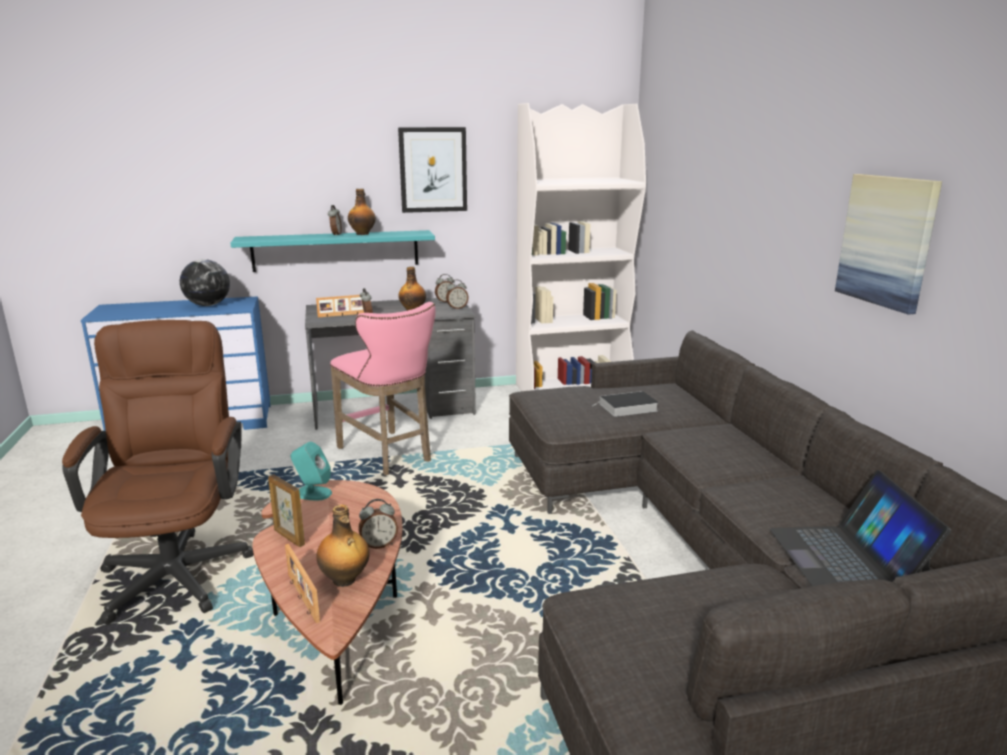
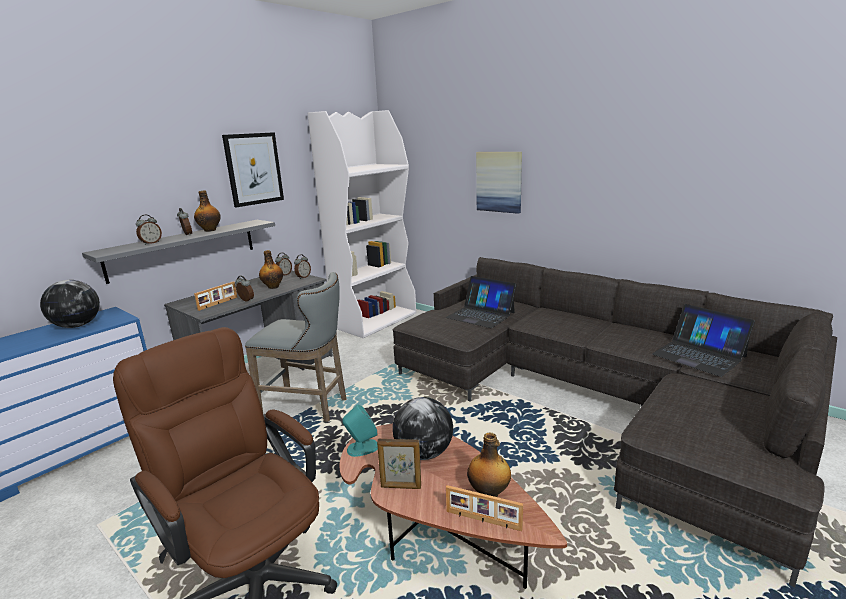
camera: 35 degrees left, 0 degrees up
(336, 250) = (183, 249): turquoise shelf -> grey shelf
(351, 521) = (424, 453): none -> globe
(379, 544) = (469, 459): alarm clock -> alarm clock (151, 243)
(388, 455) = (308, 407): pink stool -> grey stool
(627, 408) = (481, 315): book -> laptop
(887, 241) = (635, 179): picture -> picture (499, 182)

